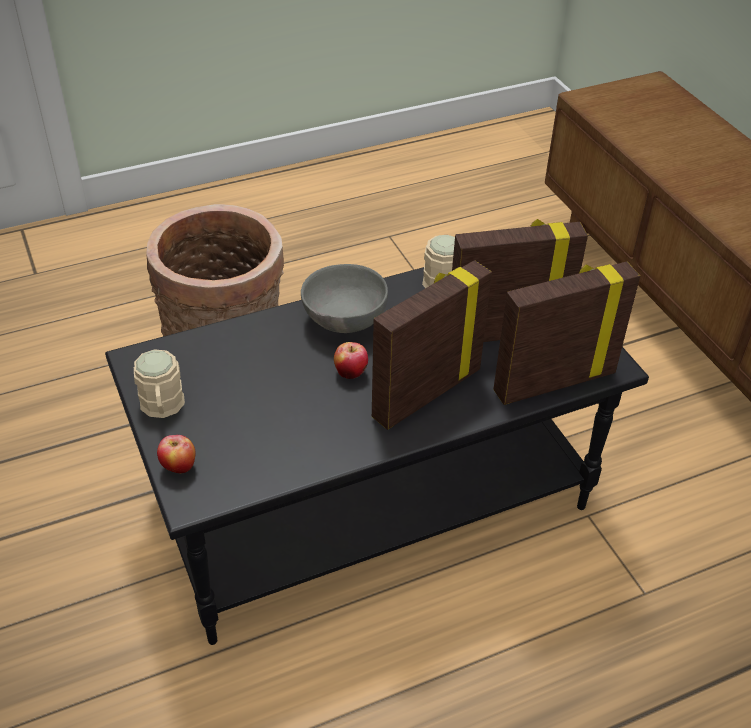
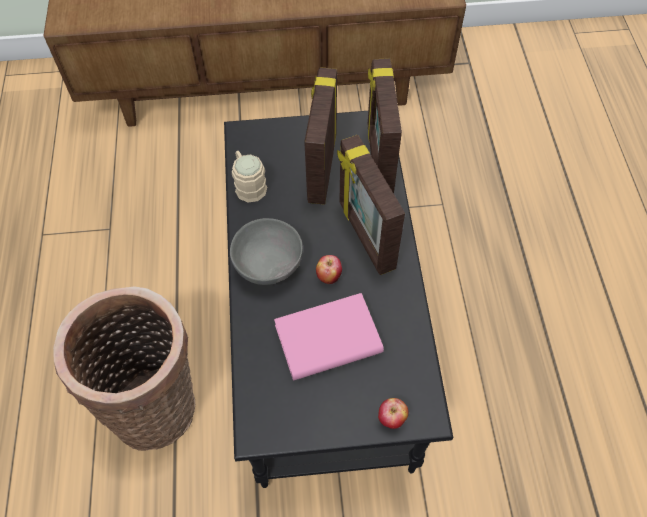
camera: 70 degrees left, 15 degrees up
(162, 408) = (322, 420): beige mug -> none
(265, 391) = (328, 339): none -> pink book

